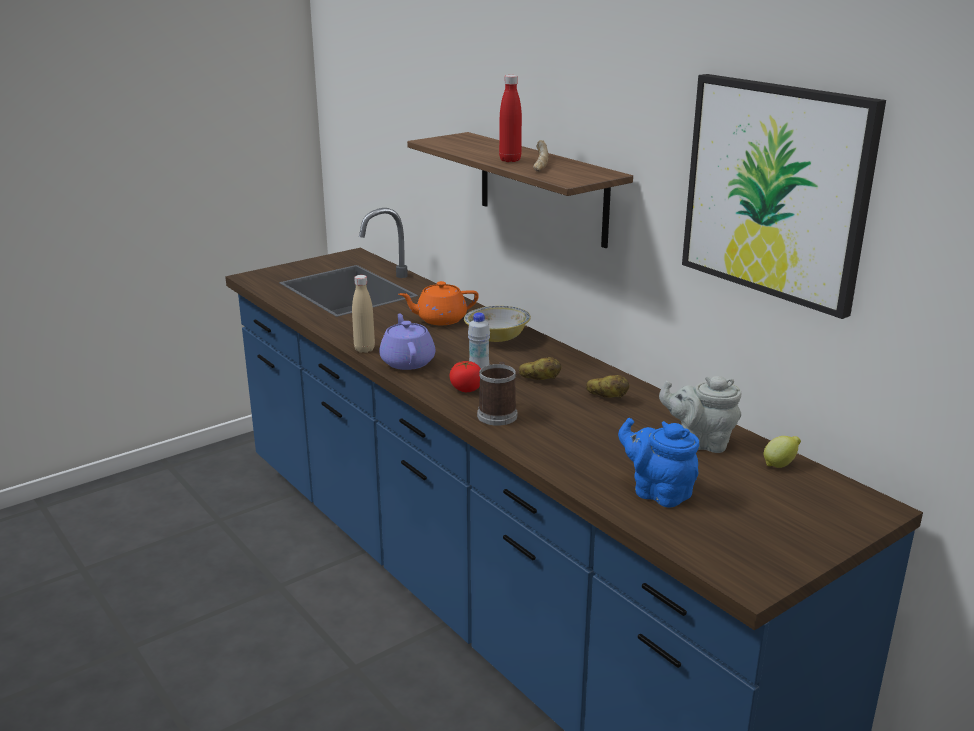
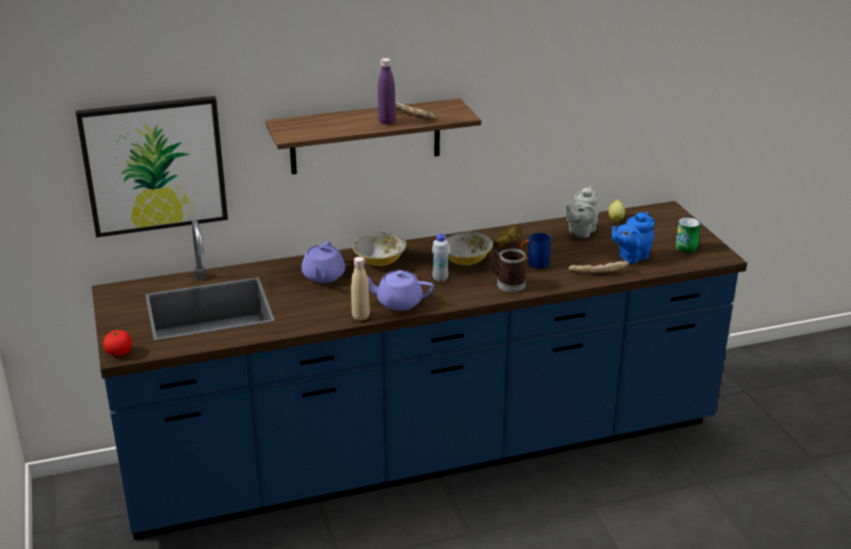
camera: 70 degrees left, 5 degrees up
(440, 319) = (323, 276): orange teapot -> purple teapot
(466, 389) = (462, 288): tomato -> tomato (119, 352)
(510, 160) = (387, 122): red bottle -> purple bottle
(540, 380) = (465, 260): potato -> bowl
(567, 422) = (534, 264): none -> blue mug
(586, 470) = (597, 272): none -> bread
(746, 540) = (686, 247): none -> can
(776, 191) = (572, 73): picture -> picture (154, 165)

